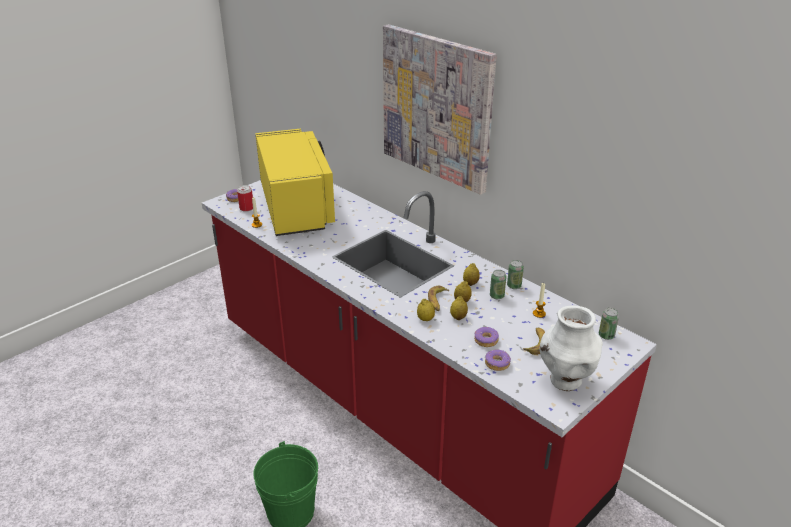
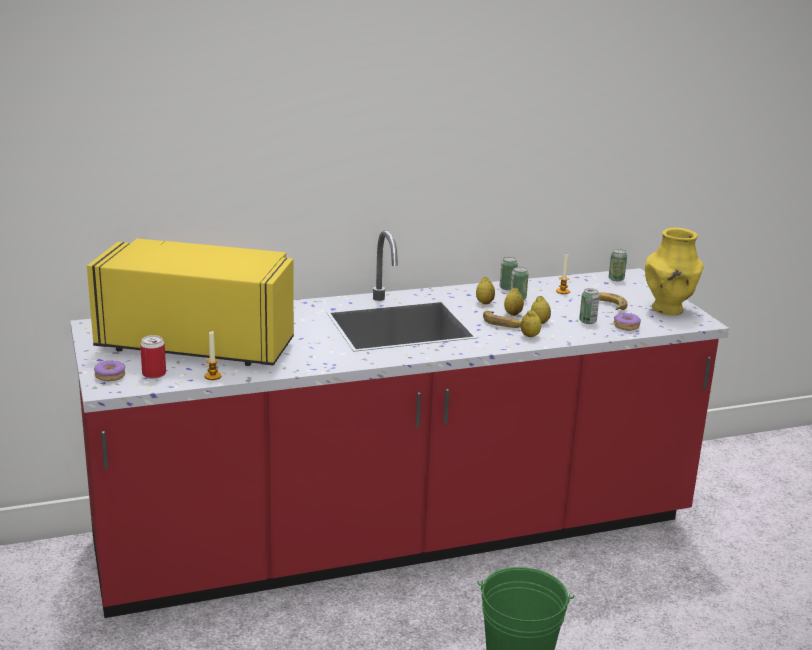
camera: 65 degrees left, 10 degrees down
(437, 107) = (356, 128): picture -> none
(486, 340) = (587, 321): donut -> can
(565, 381) = (668, 309): white vase -> yellow vase

